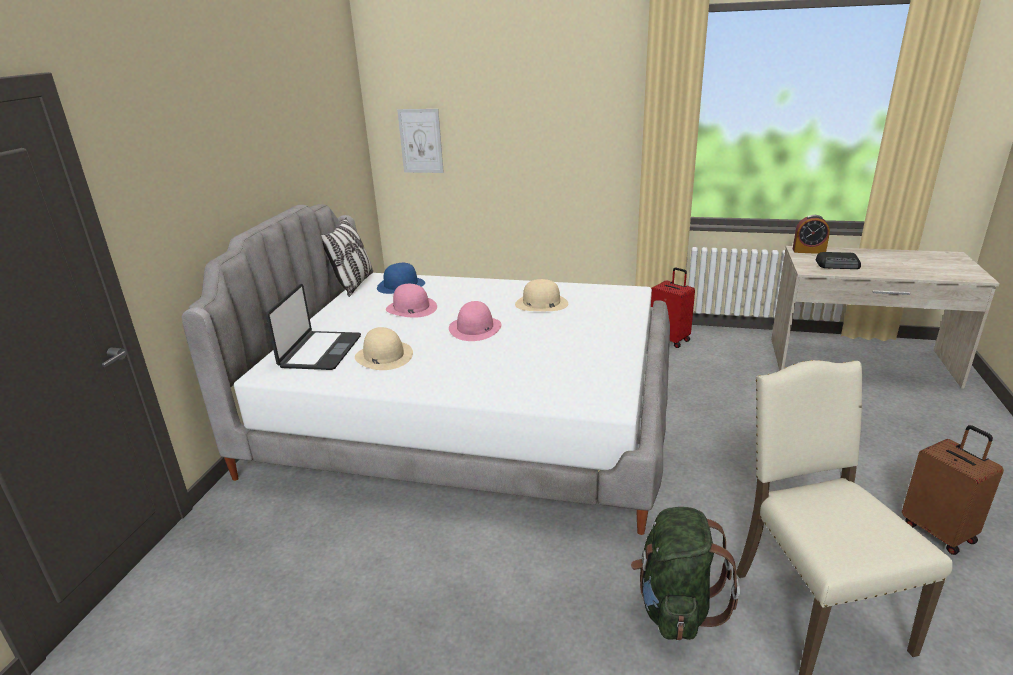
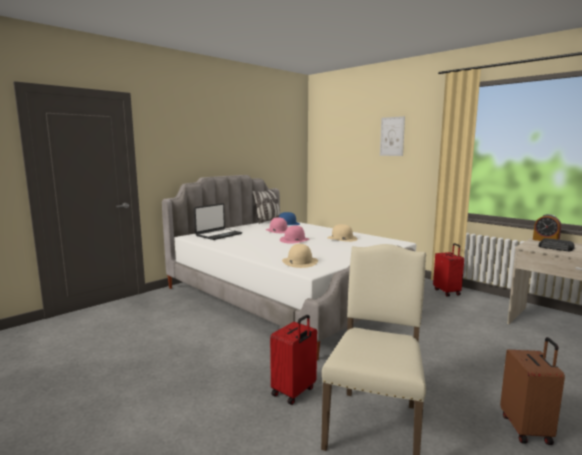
camera: 30 degrees right, 15 degrees down
(383, 356) = (240, 240): beige hat -> beige hat (299, 262)
(421, 141) = (329, 160): picture -> picture (392, 136)
(676, 607) = (294, 392): green backpack -> red suitcase

